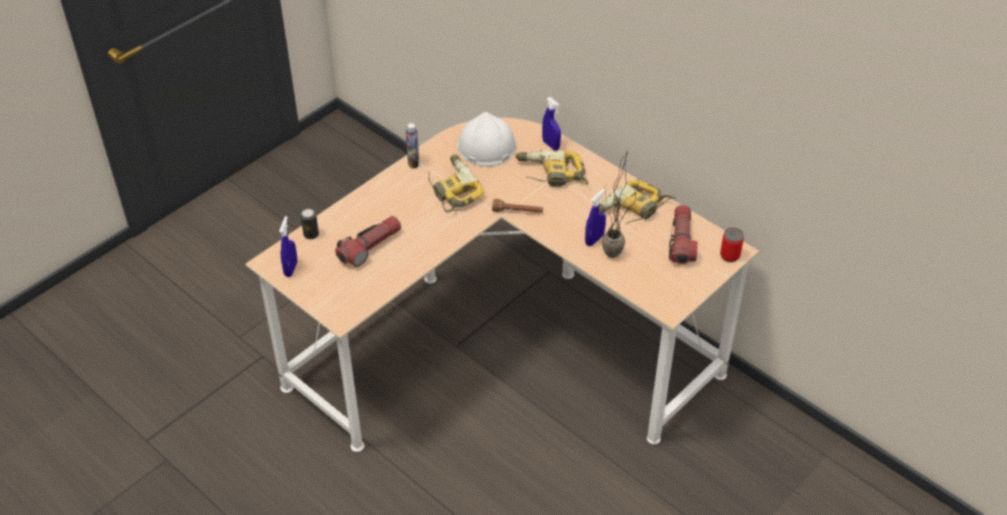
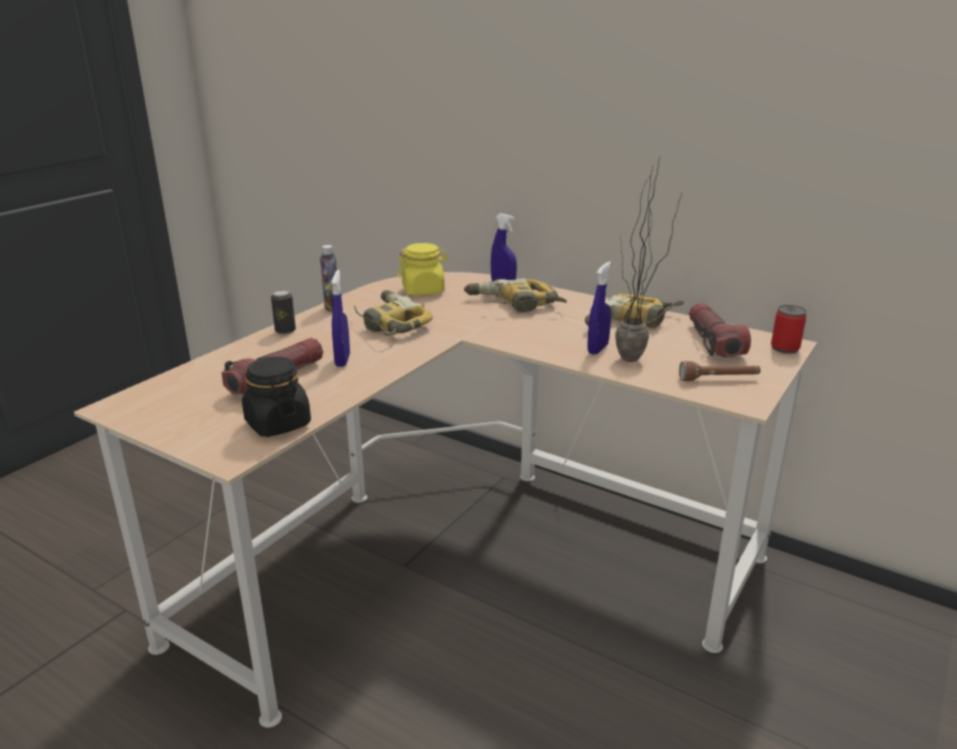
camera: 10 degrees left, 20 degrees down
(291, 269) = (149, 410): blue spray bottle -> blue spray bottle (342, 360)
(311, 234) = (186, 375): can -> can (285, 331)
(368, 292) = (277, 423): none -> black jar
(486, 145) = (423, 290): white hard hat -> yellow jar
(517, 212) = (483, 334): brown flashlight -> brown flashlight (719, 379)

